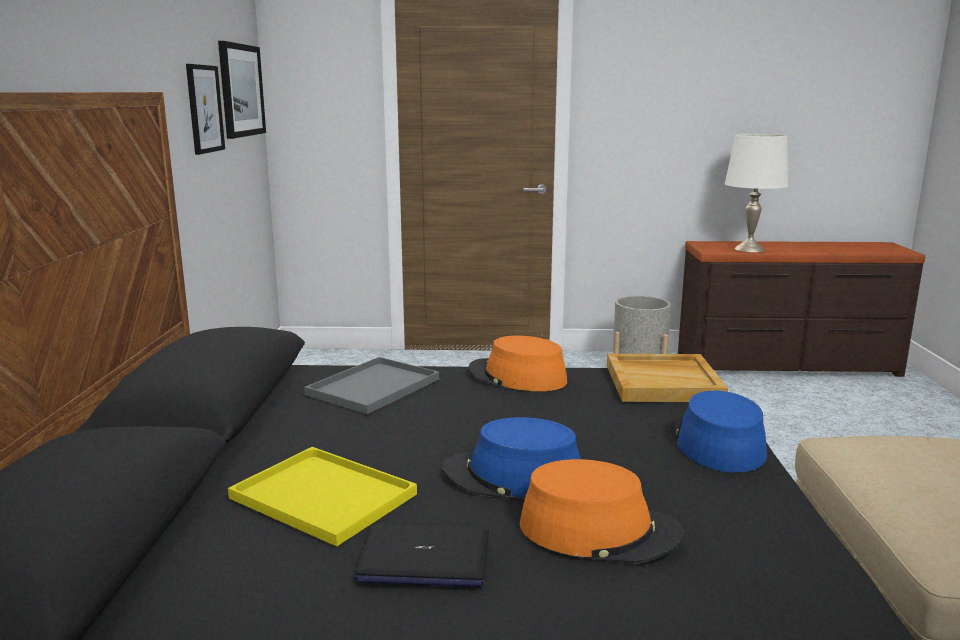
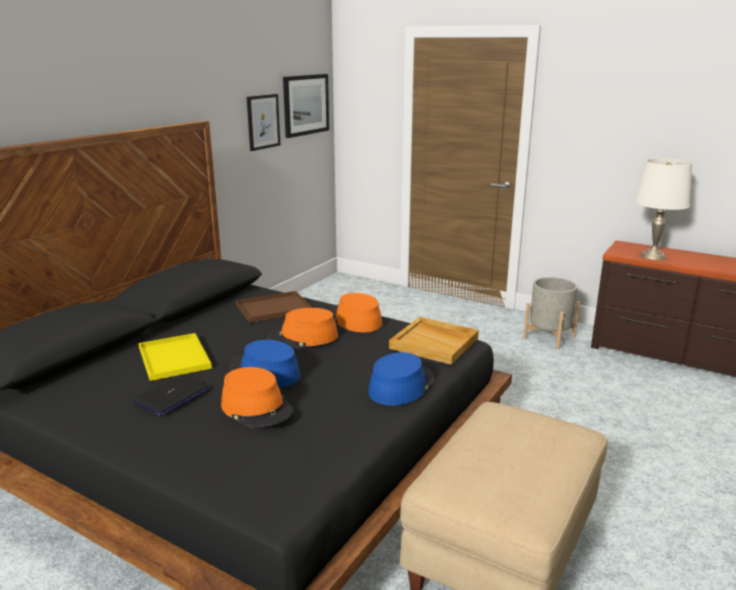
camera: 30 degrees right, 5 degrees up
(374, 386) = (274, 307): grey tray -> brown tray
(424, 559) = (172, 396): laptop -> laptop turned 90 degrees counterclockwise
(486, 414) = (303, 337): none -> orange hat

